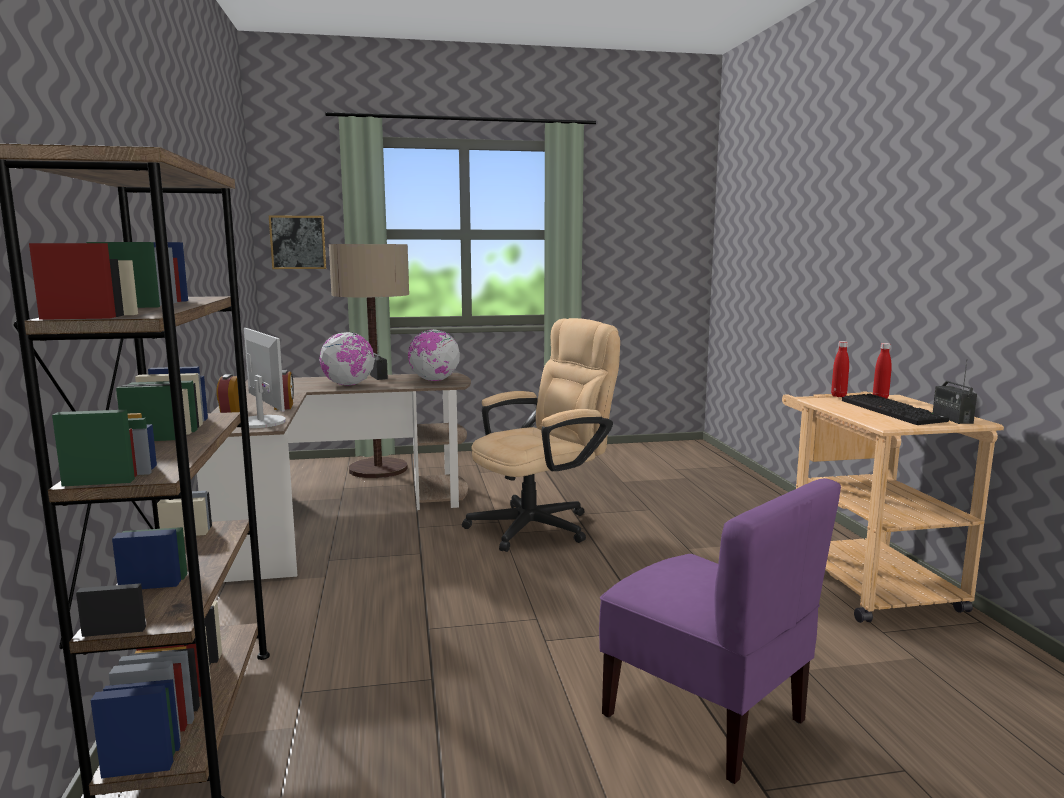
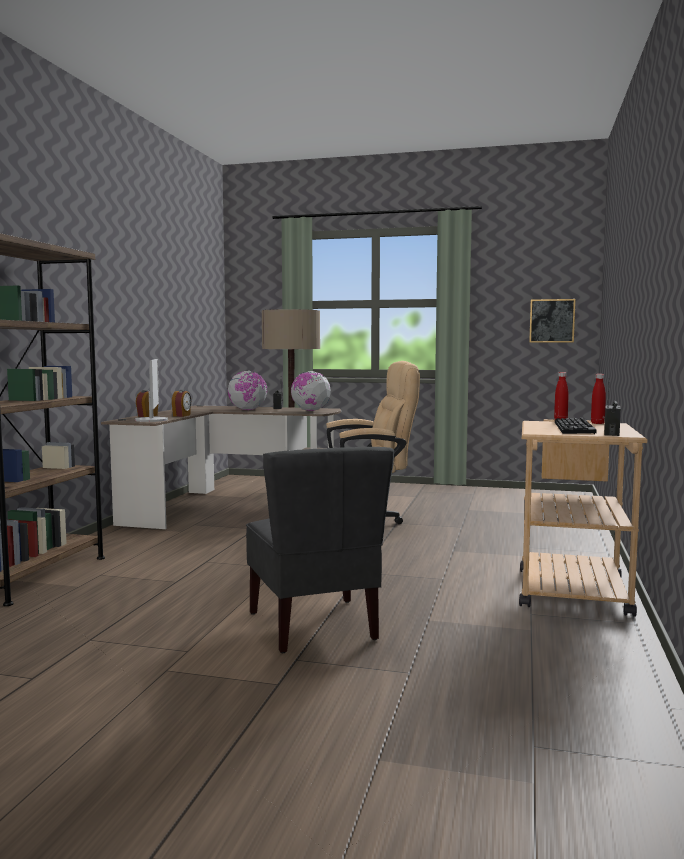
camera: 25 degrees right, 5 degrees down
(298, 242) = (253, 312): picture -> picture (552, 321)
(706, 717) = (314, 626): purple chair -> grey chair

